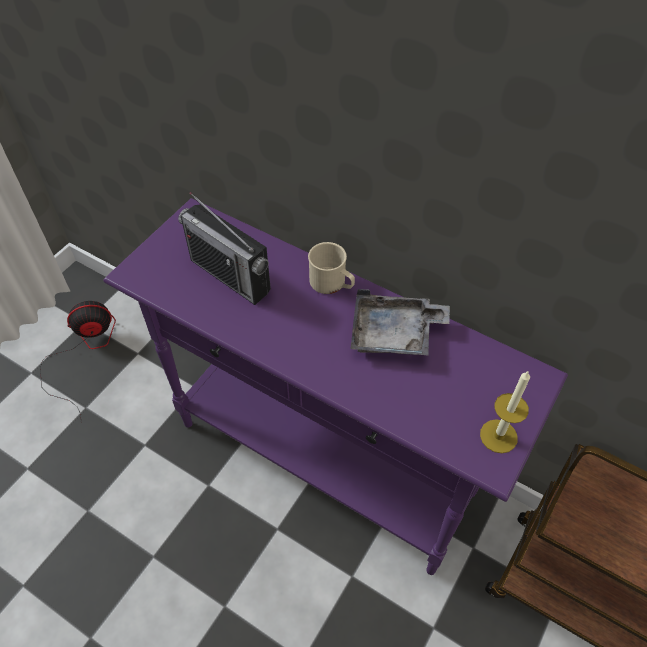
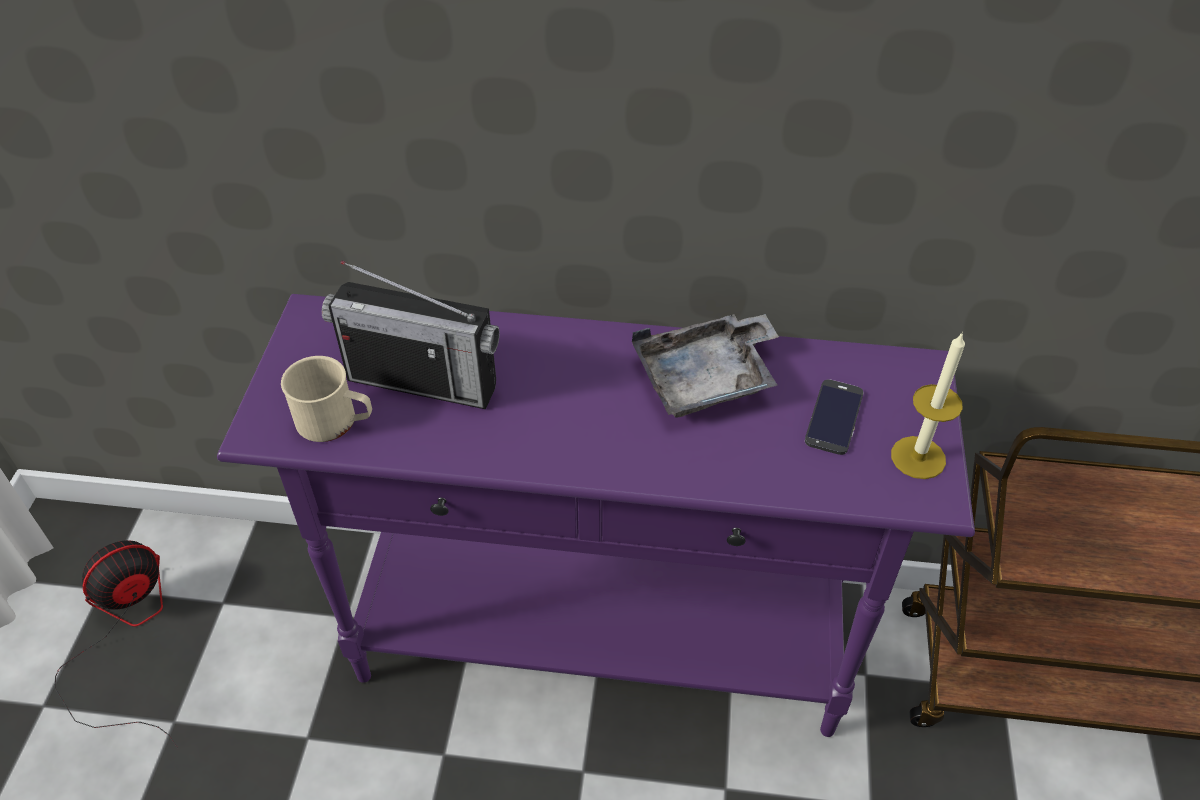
camera: 25 degrees left, 5 degrees down
(332, 284) = (580, 343): beige mug -> beige mug (335, 422)
(459, 388) = (834, 417): none -> phone

